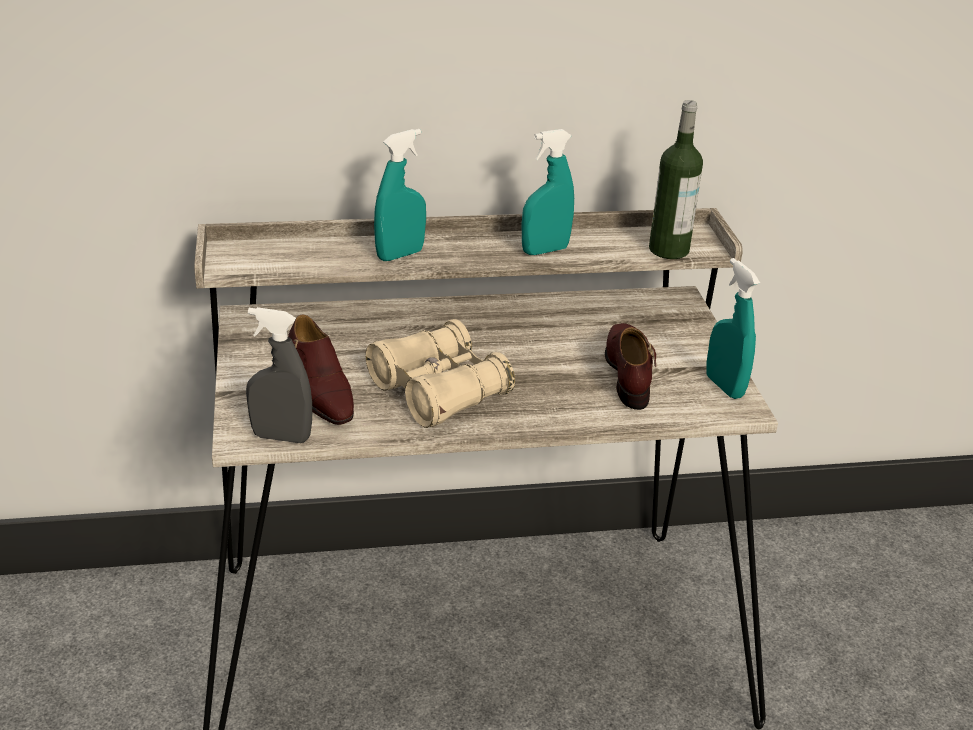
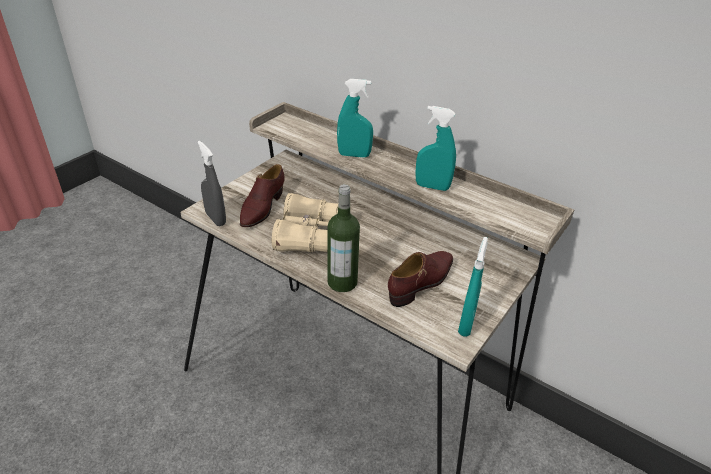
camera: 45 degrees right, 5 degrees up
(668, 250) = (508, 221): bottle -> bottle (342, 282)

